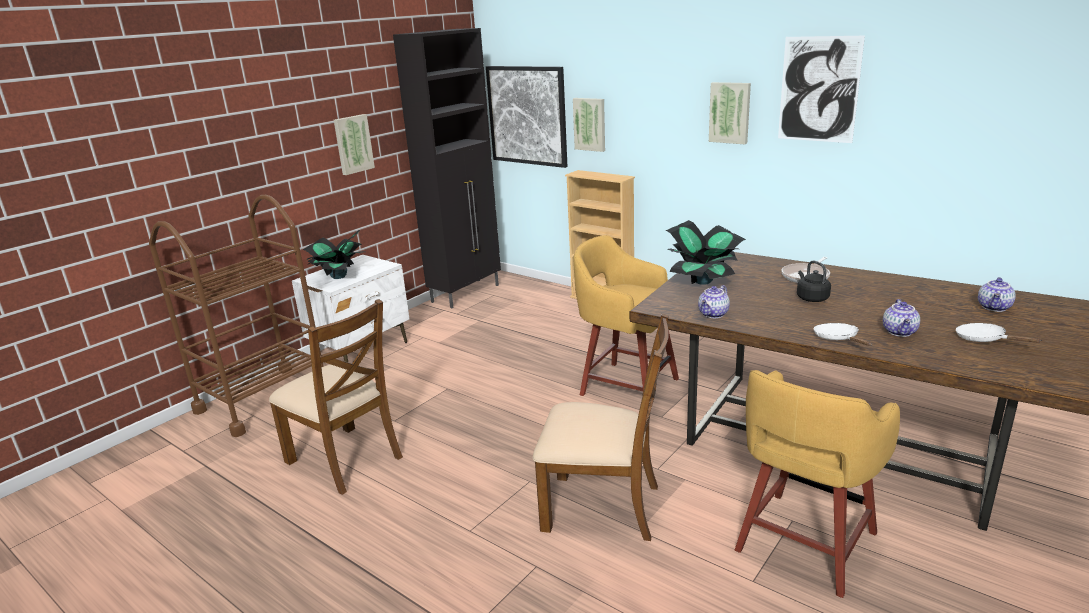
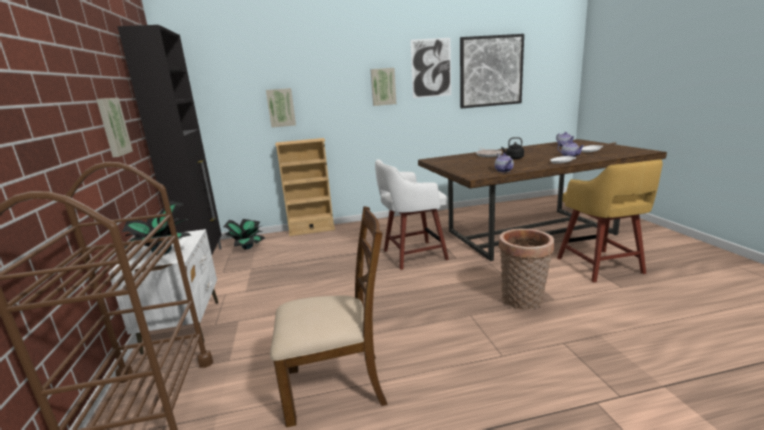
camera: 50 degrees left, 5 degrees down
(527, 115) = (220, 109): picture -> picture (491, 71)
(603, 506) = (523, 301): brown chair -> basket
(626, 385) = (412, 255): yellow stool -> white stool
(703, 281) = (459, 166): potted plant -> potted plant (247, 247)

